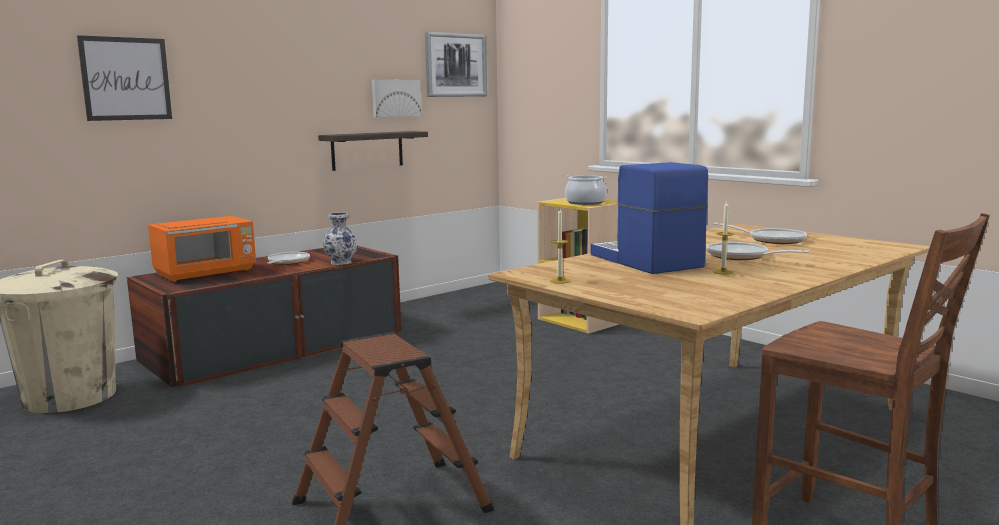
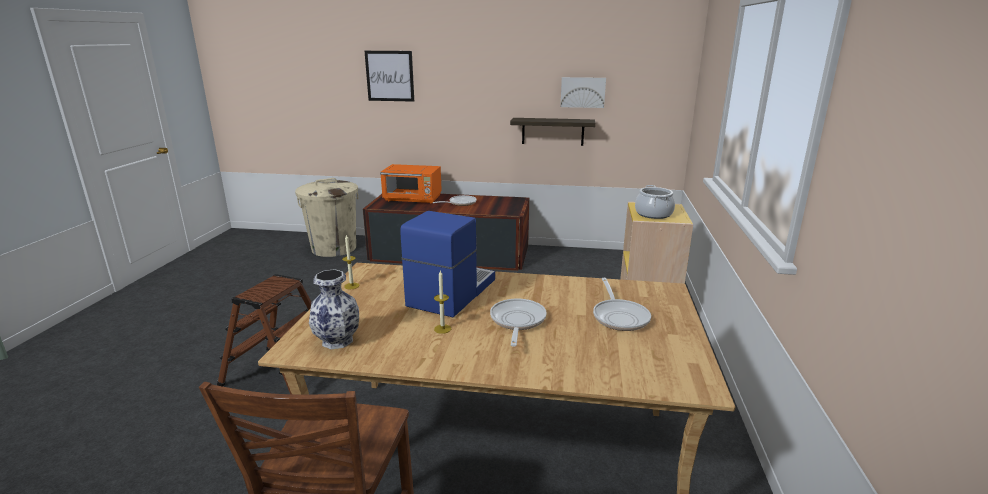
camera: 50 degrees right, 10 degrees up
(340, 262) = (480, 212): vase -> vase (336, 341)
(456, 65) = (649, 64): picture -> none

